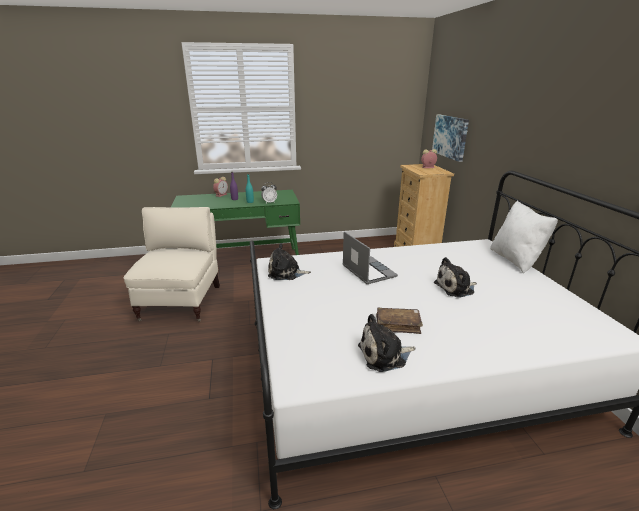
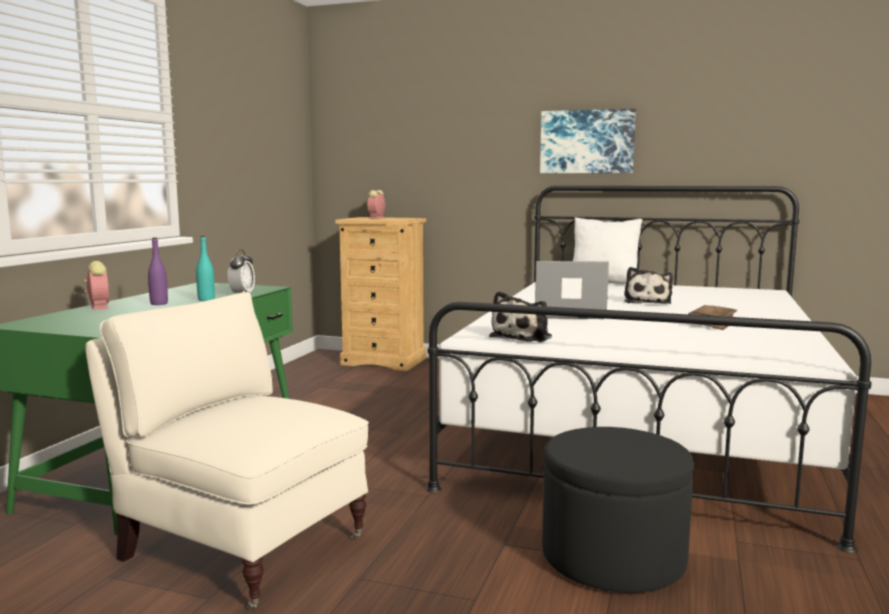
camera: 60 degrees left, 15 degrees down
(213, 396) = (613, 558): none -> black ottoman
(384, 355) = (771, 335): plush toy -> none
(450, 137) = (399, 169): picture -> picture (587, 142)

